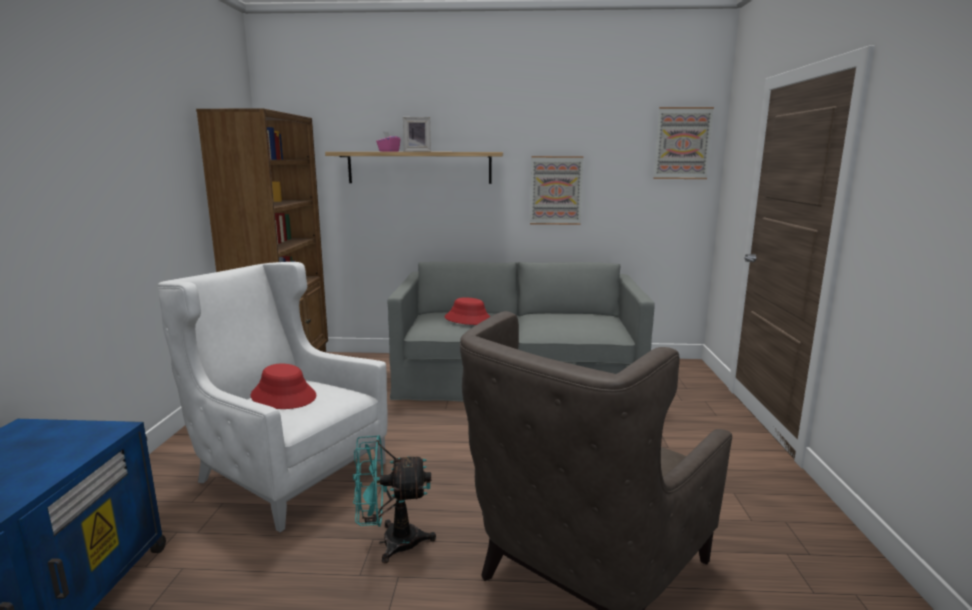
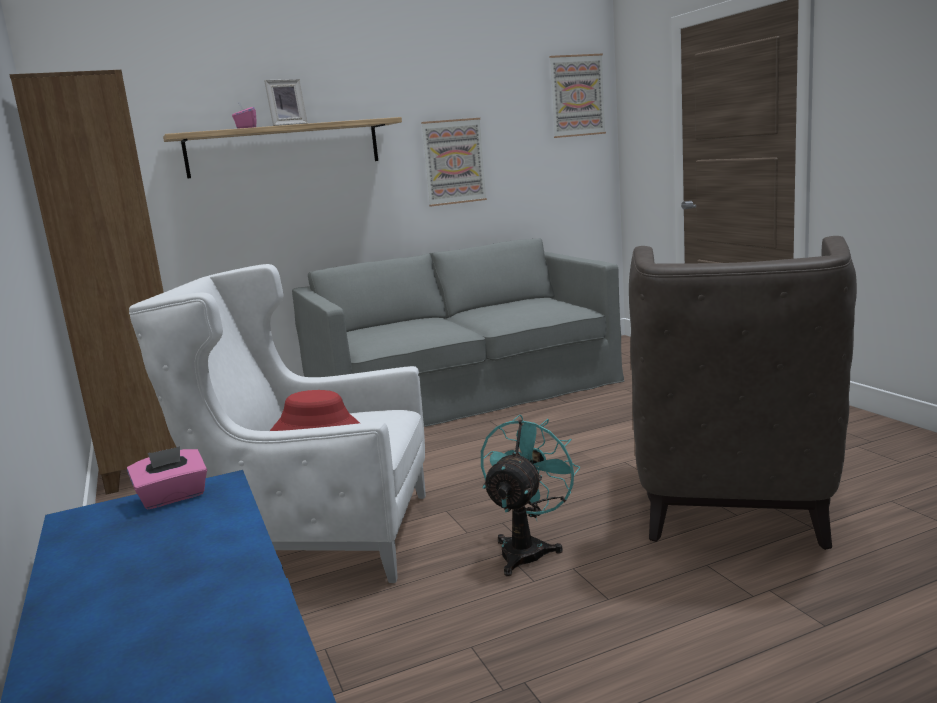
camera: 25 degrees left, 0 degrees up
(77, 431) = (173, 497): none -> pink tissue box
(390, 542) = (527, 549): turquoise fan -> turquoise fan turned 150 degrees clockwise
(468, 319) = (407, 327): red hat -> none

